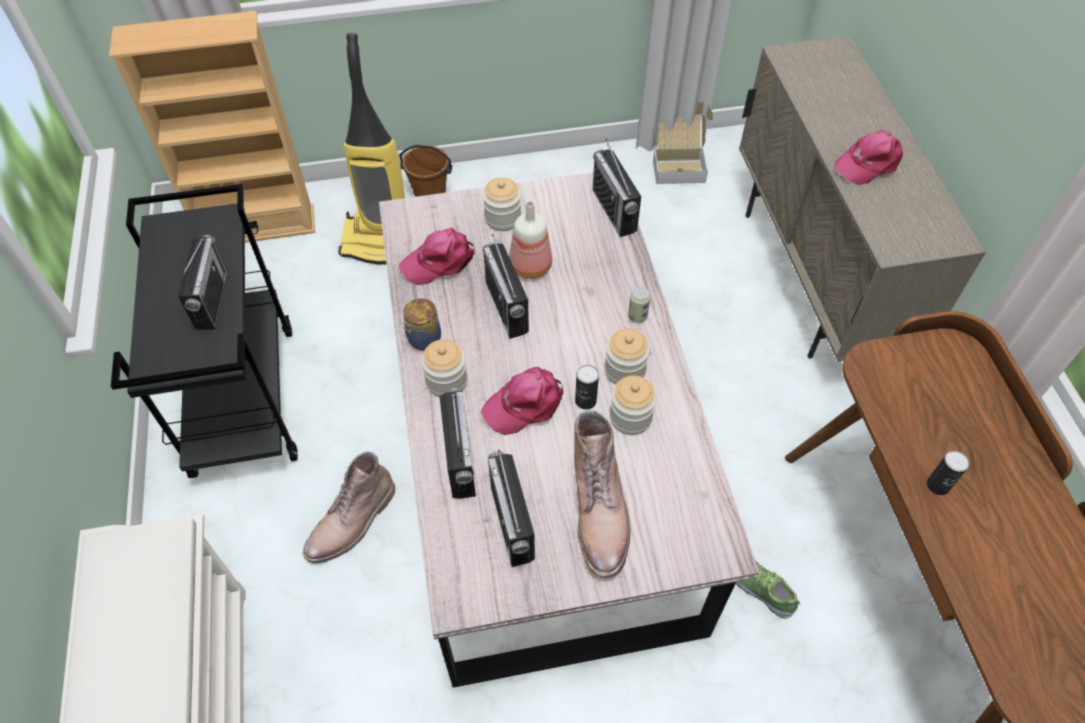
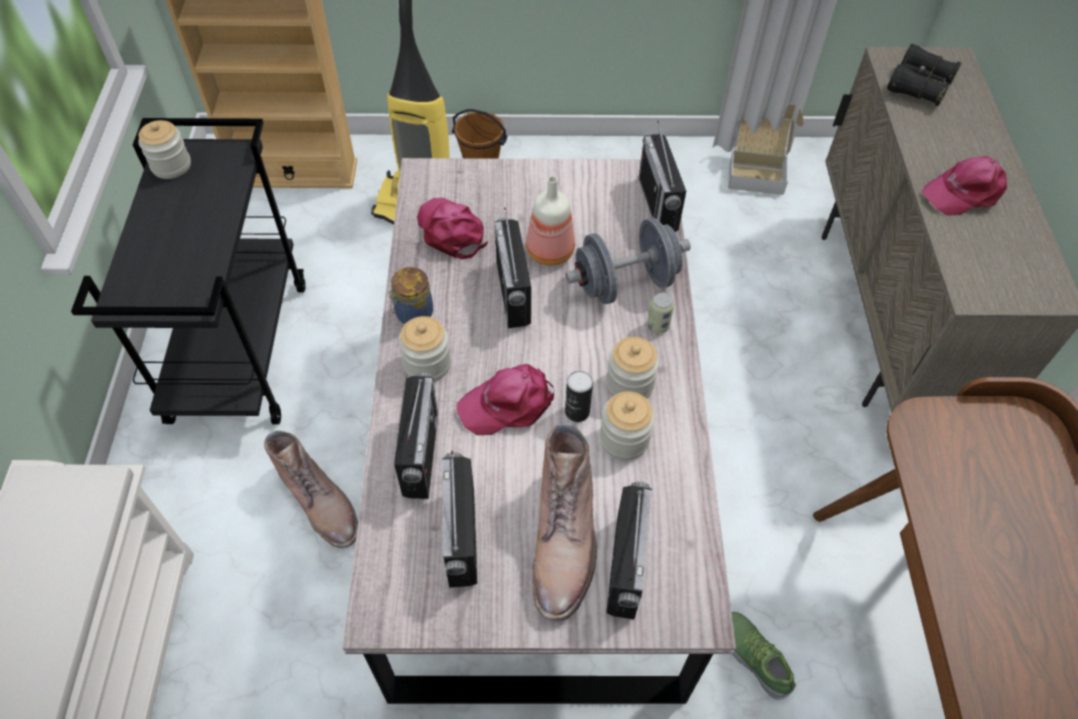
camera: 10 degrees right, 0 degrees up
(212, 300) = (202, 237): radio -> radio (625, 566)
(352, 523) = (321, 501): brown boot -> brown boot turned 90 degrees counterclockwise
(439, 261) = (451, 231): pink cap -> pink cap turned 75 degrees clockwise
(502, 218) = (531, 195): jar -> jar (171, 166)
(601, 284) = (625, 283): none -> grey dumbbell
(813, 75) = (918, 86): none -> black binoculars
(937, 485) = (976, 583): can -> none

